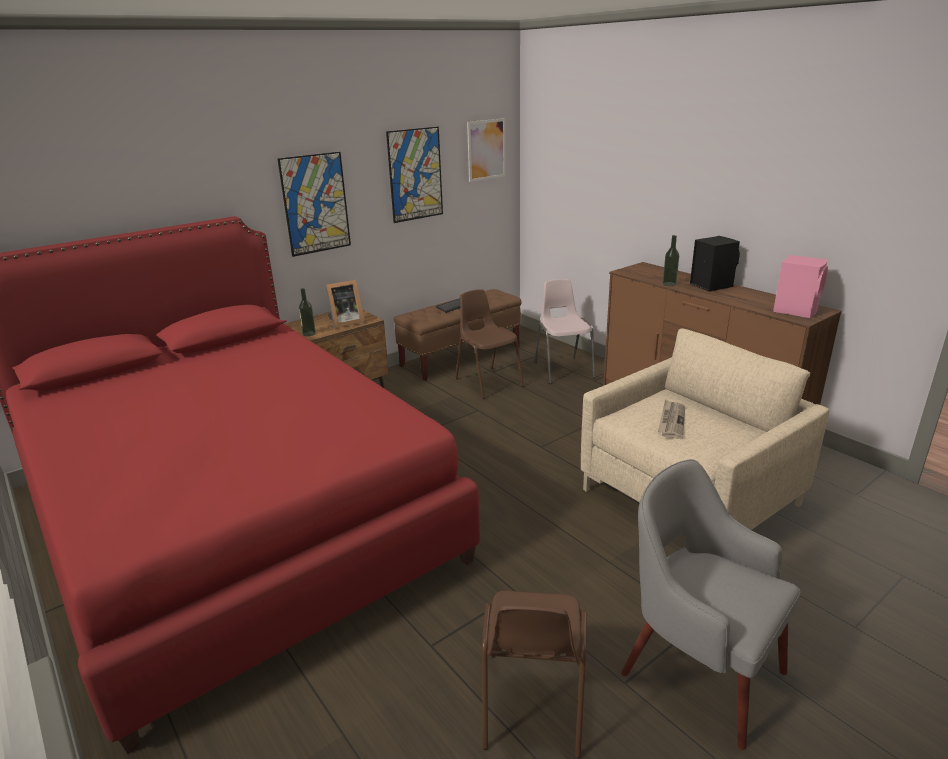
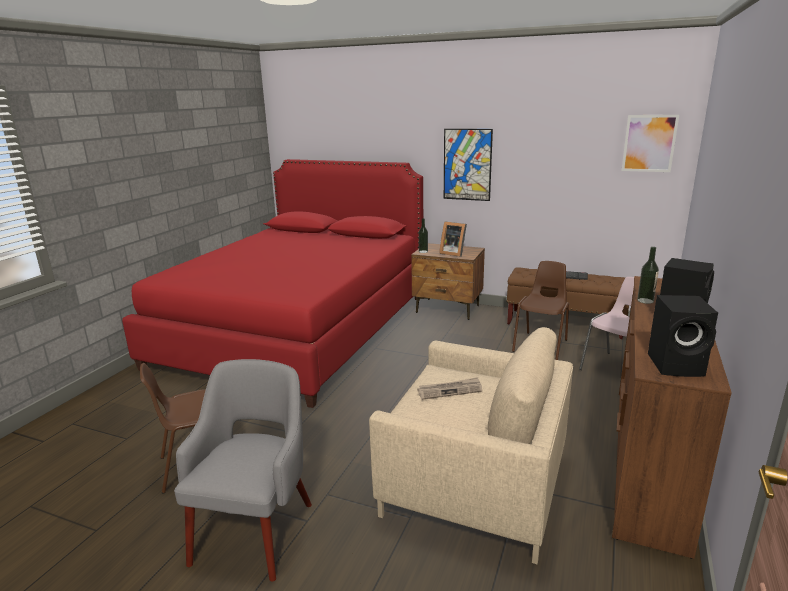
camera: 60 degrees right, 5 degrees down
(415, 174) = (560, 155): picture -> none
(796, 310) = (677, 365): pink speaker -> black speaker

